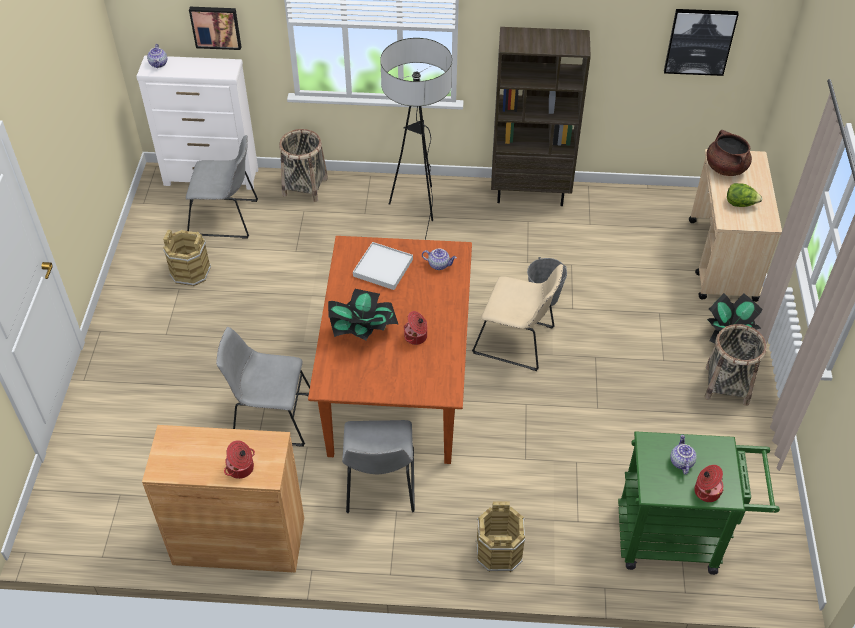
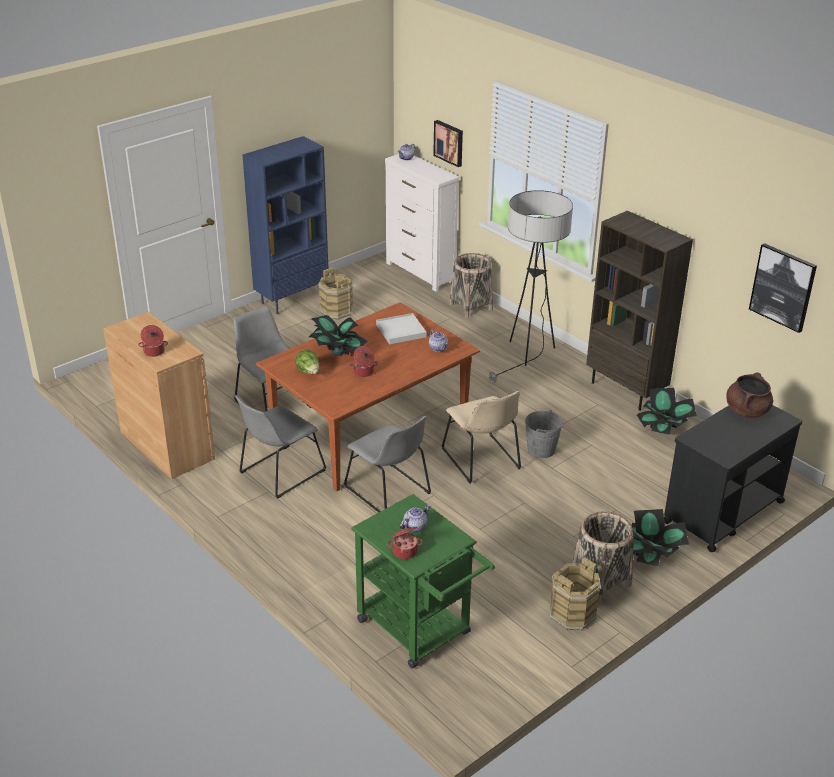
camera: 45 degrees right, 15 degrees down
(128, 287) = (292, 299): none -> blue bookcase
(227, 218) = (398, 297): grey chair -> grey chair (389, 492)
(498, 552) = (294, 552): brown bucket -> brown bucket (572, 613)
(599, 212) = (663, 429): none -> potted plant
(722, 260) = (722, 512): beige cart -> black cart
(740, 204) = (721, 436): lettuce -> lettuce (308, 372)

